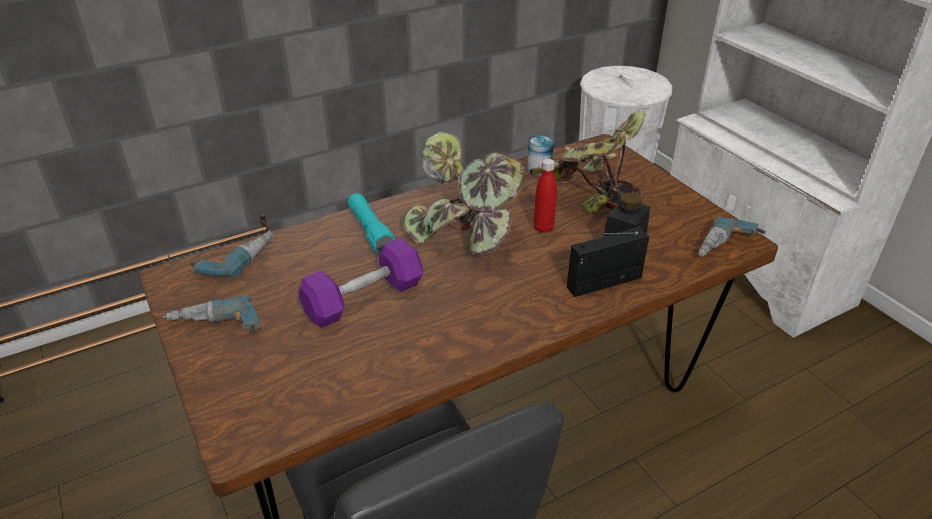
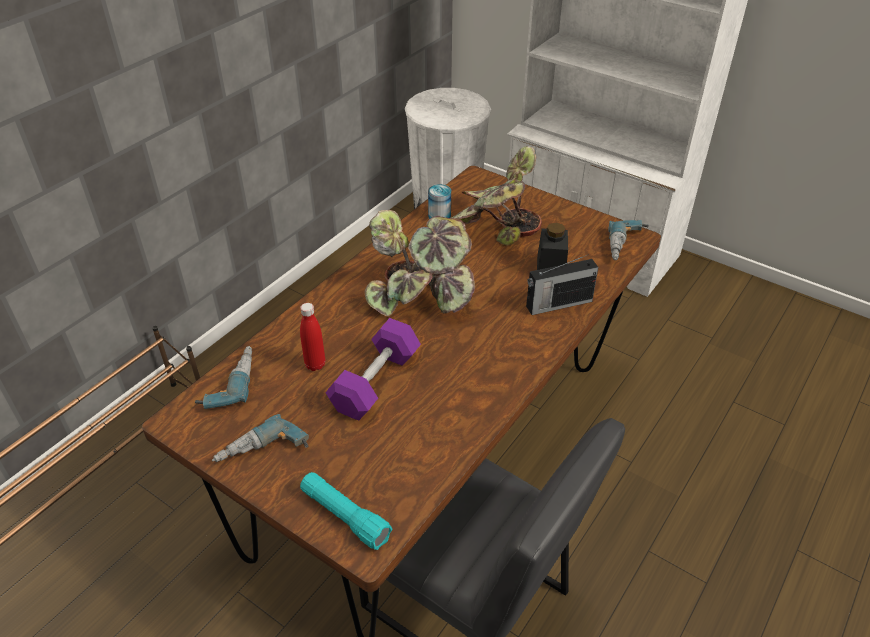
camera: 25 degrees left, 5 degrees up
(370, 231) = (334, 317): turquoise flashlight -> turquoise flashlight (345, 516)
(543, 228) = (479, 270): red bottle -> red bottle (315, 365)
(606, 282) = (557, 304): radio -> radio turned 150 degrees counterclockwise

